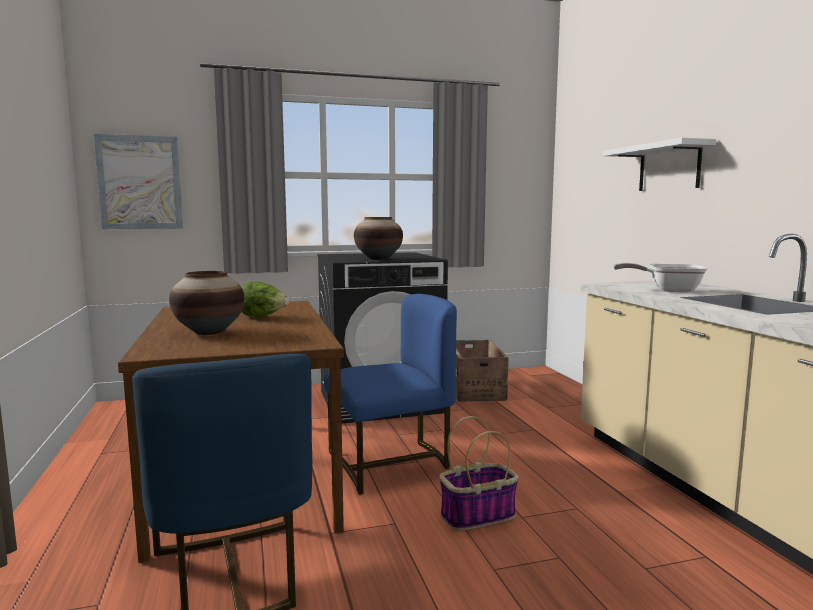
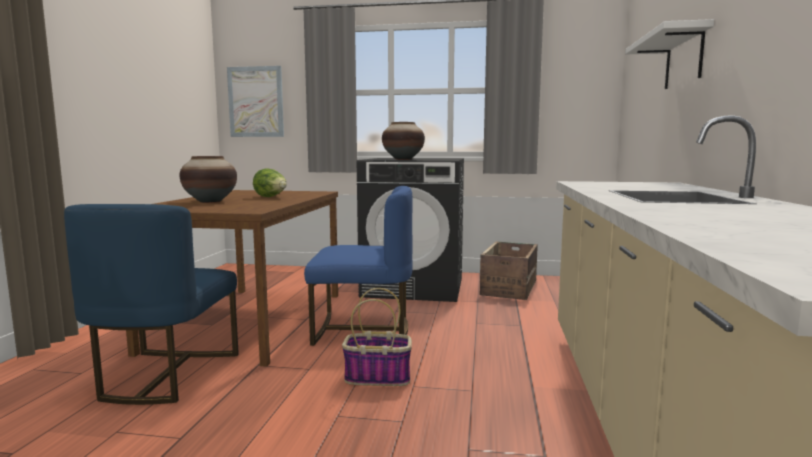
camera: 25 degrees right, 0 degrees up
(667, 290) = (622, 186): frying pan -> none

